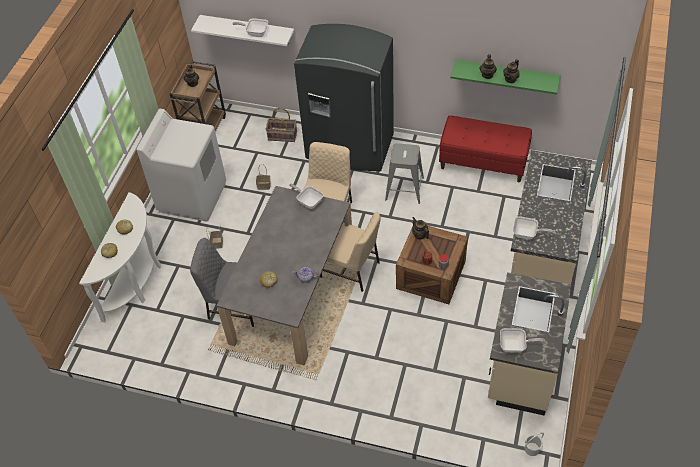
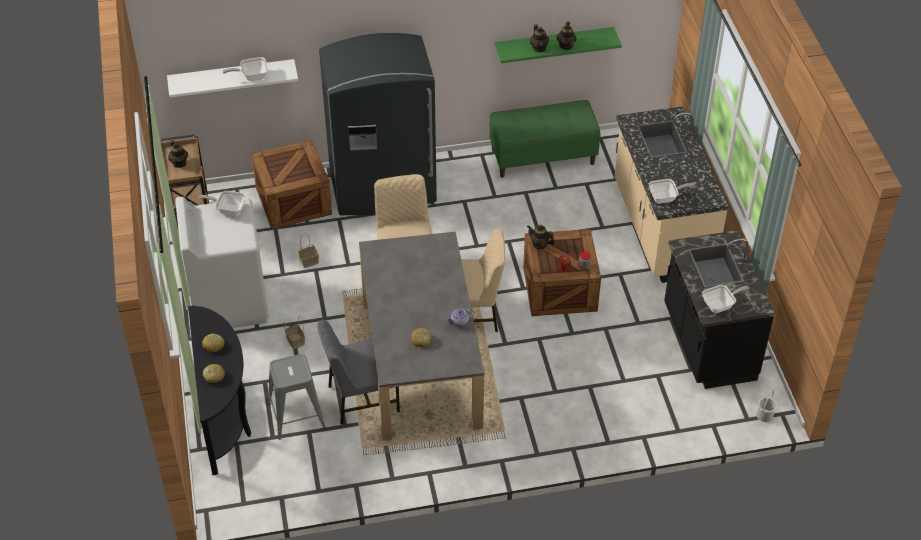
camera: 30 degrees left, 5 degrees down
(137, 281) = (225, 416): white console table -> black console table
(282, 135) = (294, 200): basket -> crate
(308, 201) = (408, 245): frying pan -> frying pan (228, 209)
(404, 189) = (474, 211): grey stool -> grey stool (297, 415)
(483, 162) = (543, 156): red bench -> green bench
(521, 367) = (707, 344): beige counter -> black counter

